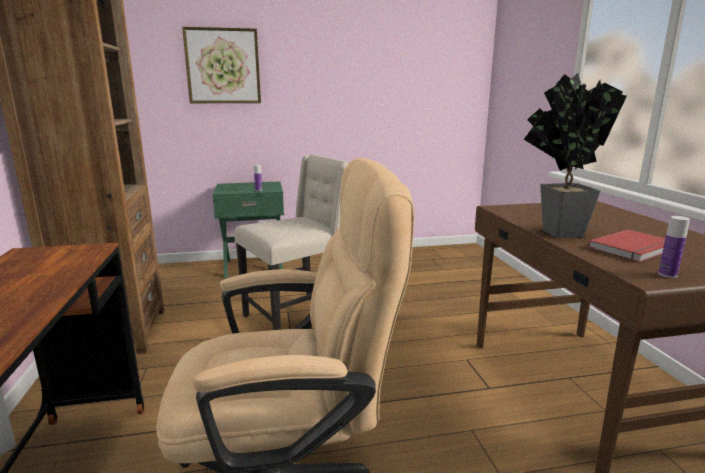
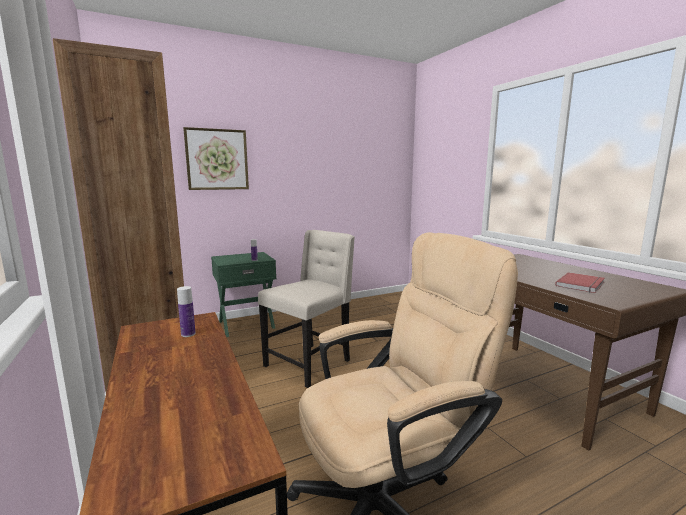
camera: 15 degrees left, 5 degrees down
(555, 232) = (524, 277): potted plant -> none
(667, 274) = (619, 299): bottle -> bottle (188, 334)

